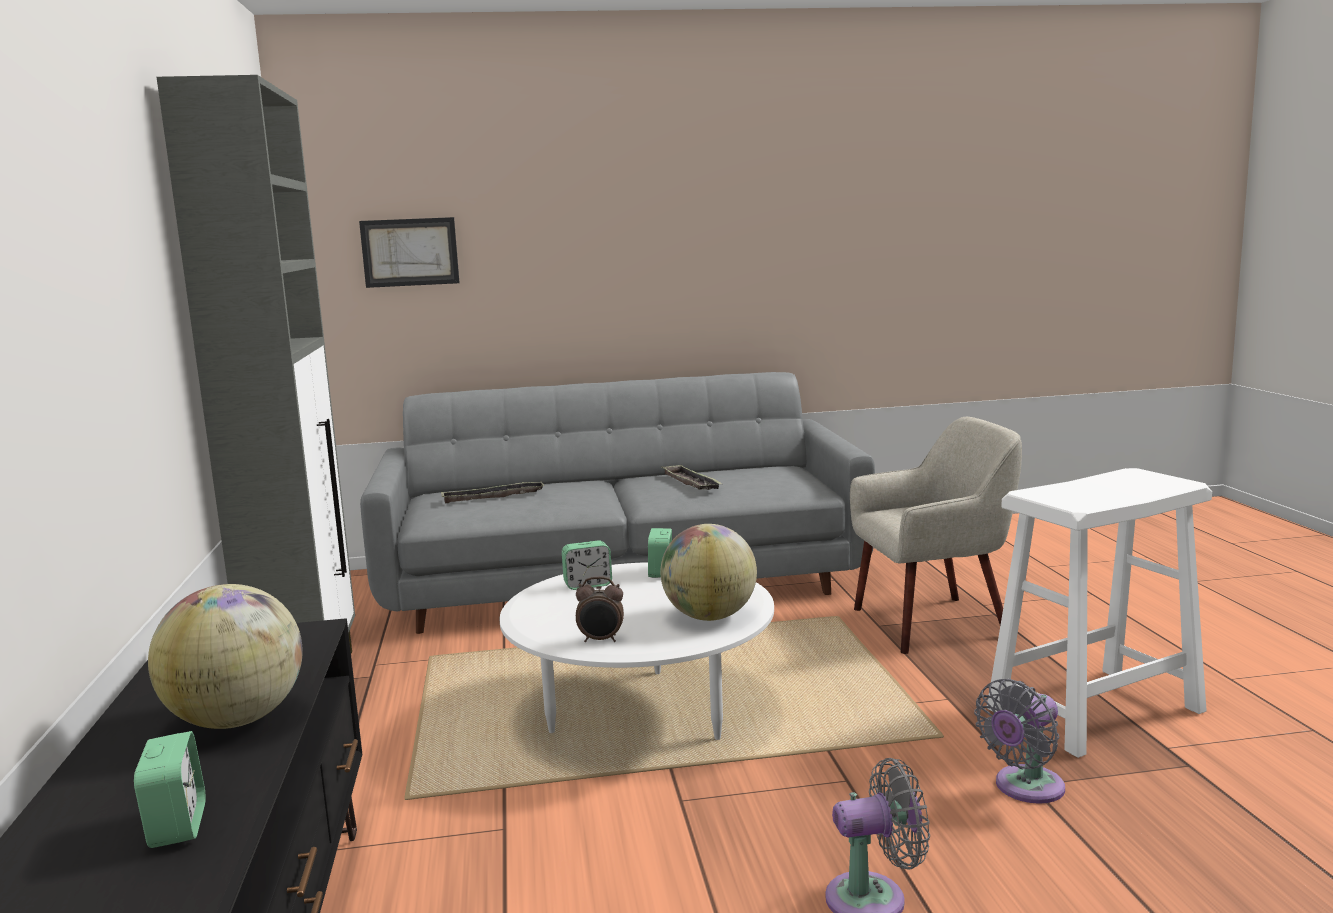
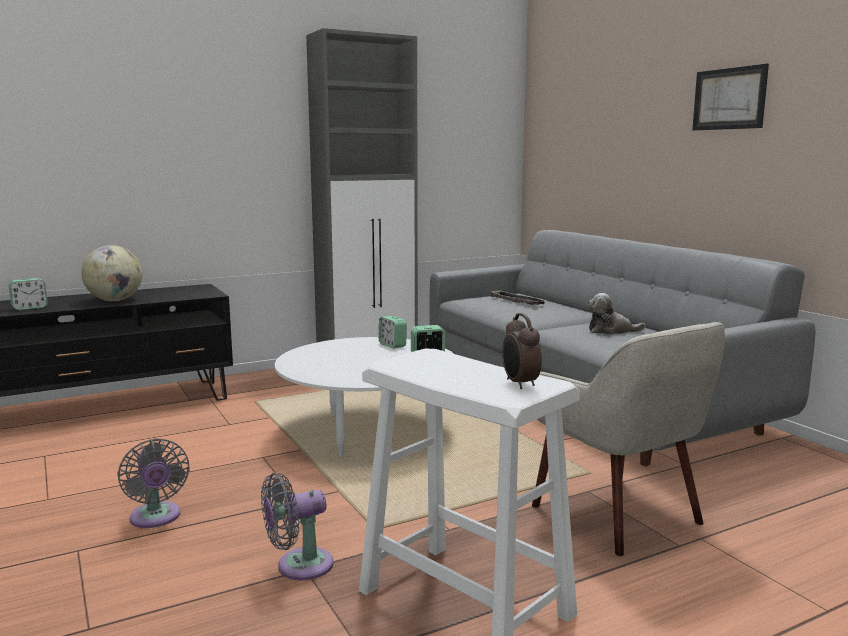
camera: 70 degrees right, 0 degrees up
(410, 252) = (572, 131): picture -> picture (729, 99)
(601, 640) = (301, 357): alarm clock -> alarm clock (519, 384)
(690, 483) = (611, 331): tray -> plush toy
(709, 617) = (347, 373): globe -> none
(1025, 788) = (299, 566): grey fan -> grey fan turned 60 degrees counterclockwise

